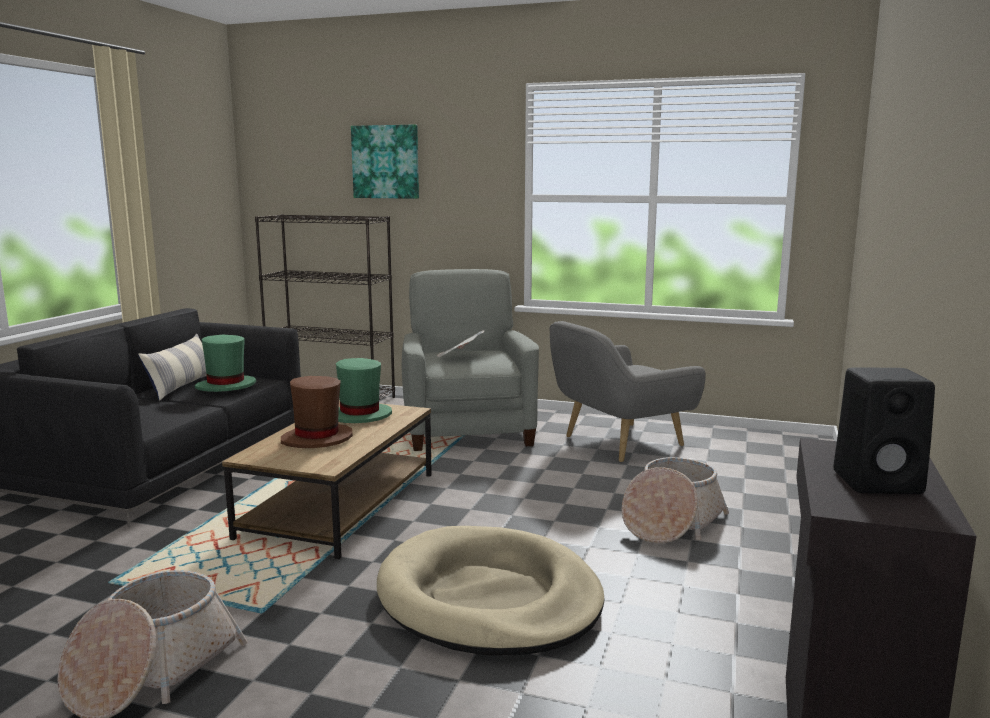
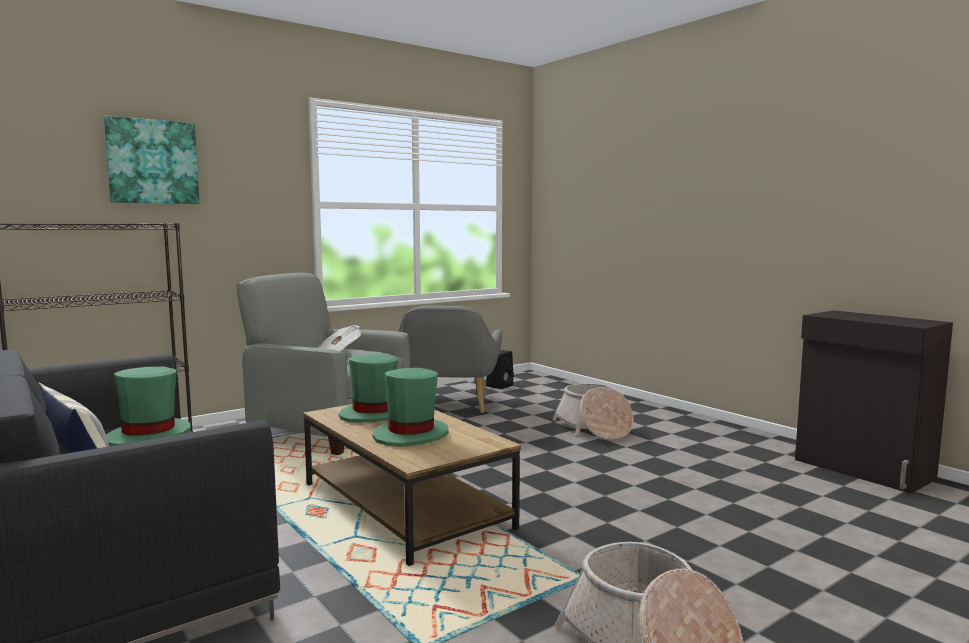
camera: 55 degrees left, 5 degrees down
(317, 439) = (411, 435): brown hat -> green hat
(489, 598) = (645, 496): beige dog bed -> none
(879, 482) = (881, 318): black speaker -> black speaker (500, 386)

